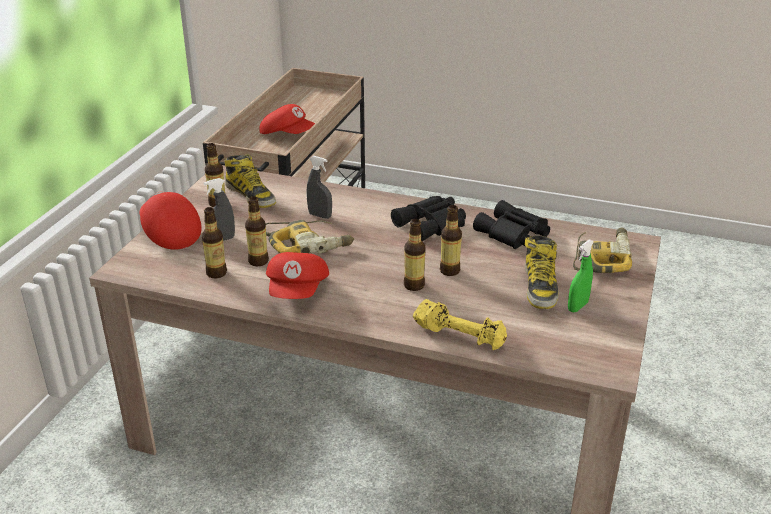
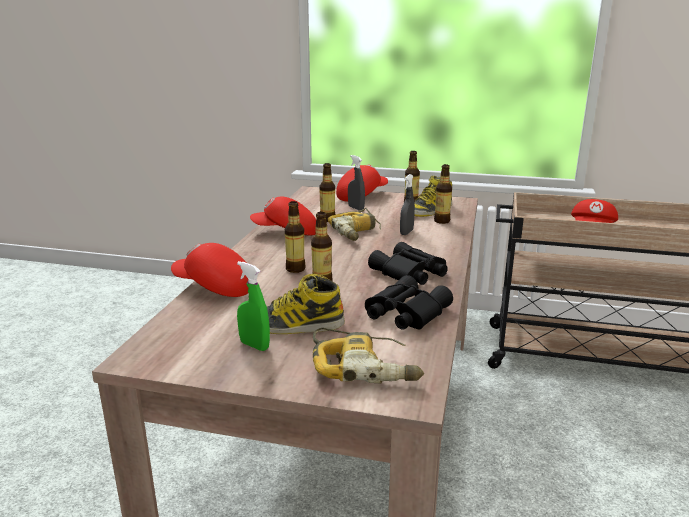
camera: 85 degrees right, 10 degrees down
(216, 273) = (309, 210): bottle -> bottle (442, 221)
(460, 336) = (214, 288): yellow dumbbell -> red cap

